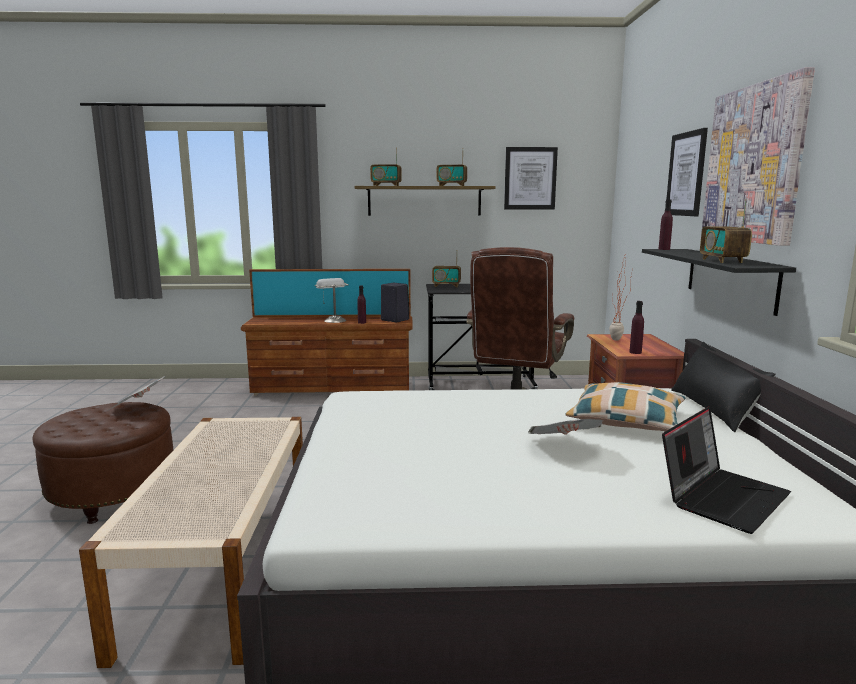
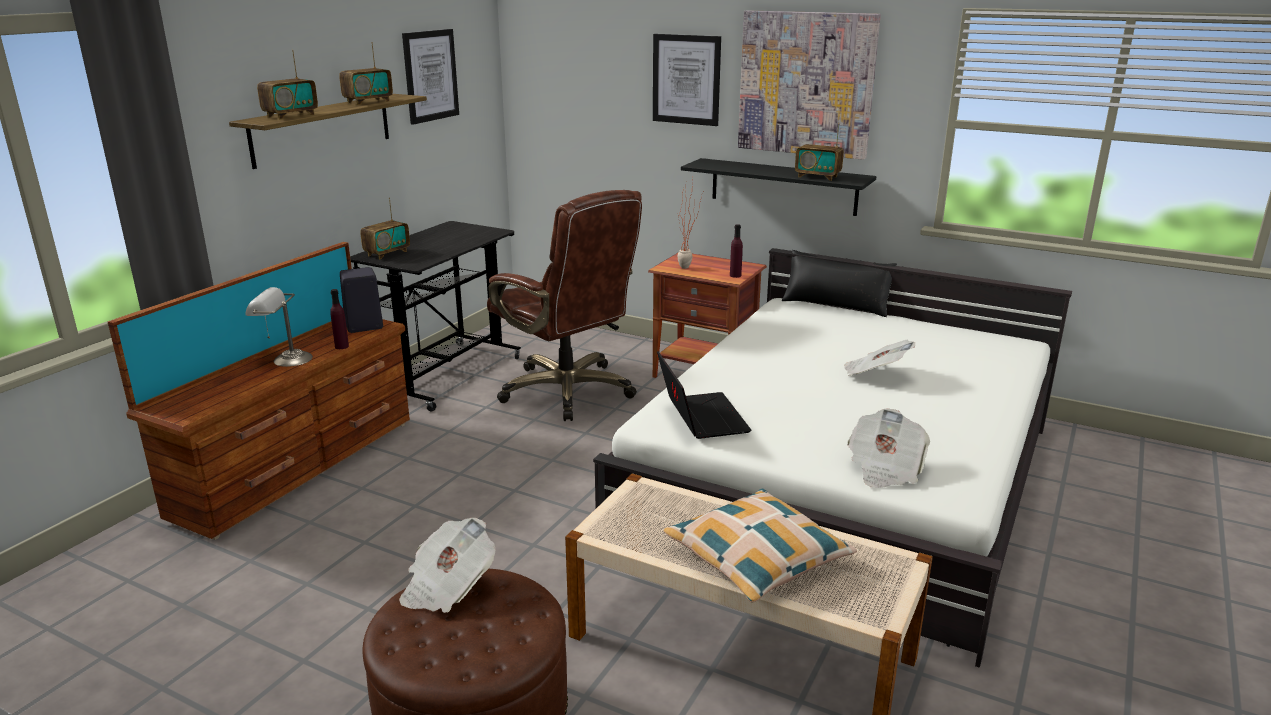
camera: 60 degrees left, 10 degrees up
(347, 479) = (884, 469): none -> newspaper
(626, 419) = (835, 337): pillow -> pillow (757, 556)
(664, 249) = (699, 164): purple bottle -> none
(722, 497) = (986, 359): laptop -> laptop (700, 417)

